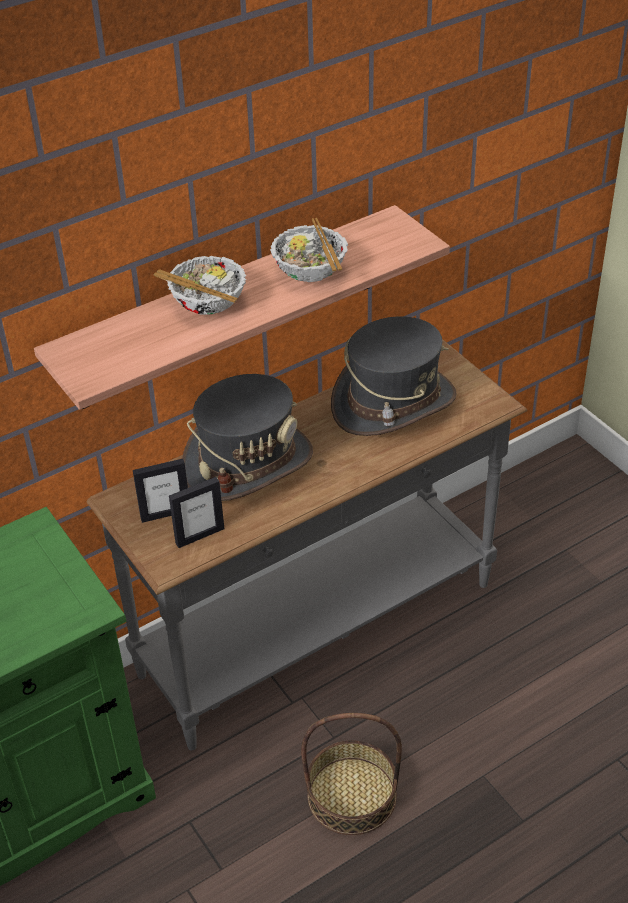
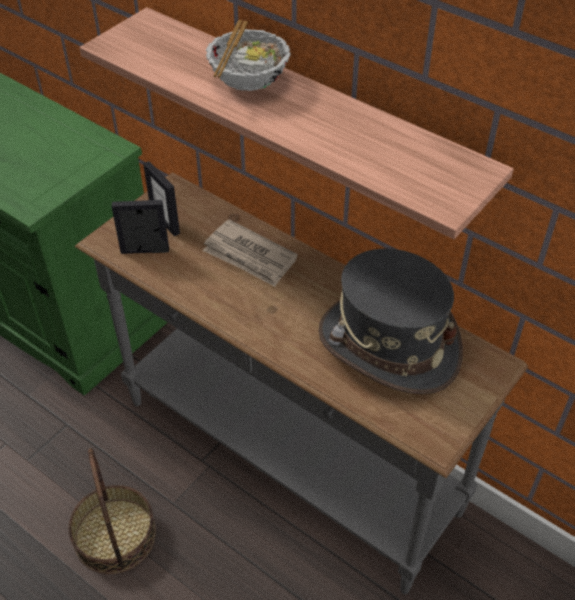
camera: 70 degrees right, 5 degrees up
(199, 536) = (145, 251): picture frame -> picture frame turned 135 degrees clockwise
(247, 463) = (250, 256): grey hat -> newspaper
(311, 272) = (337, 133): bowl -> none

